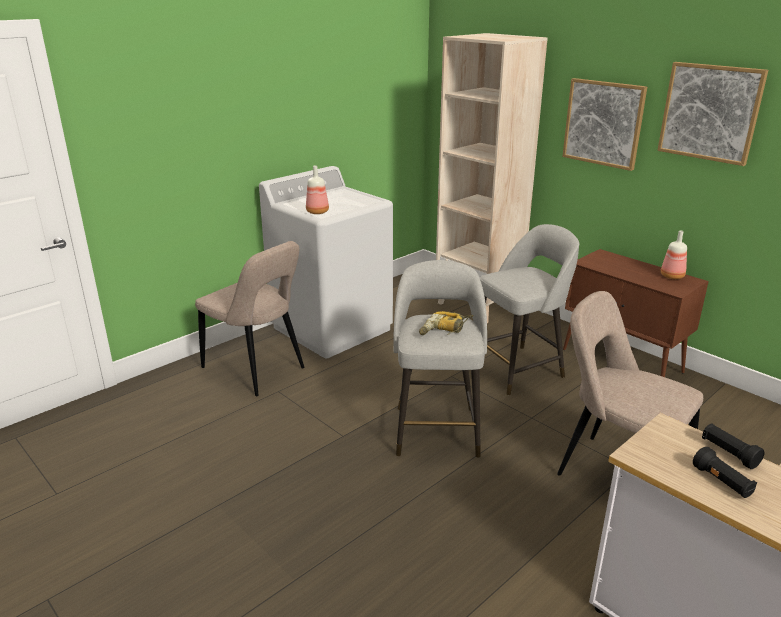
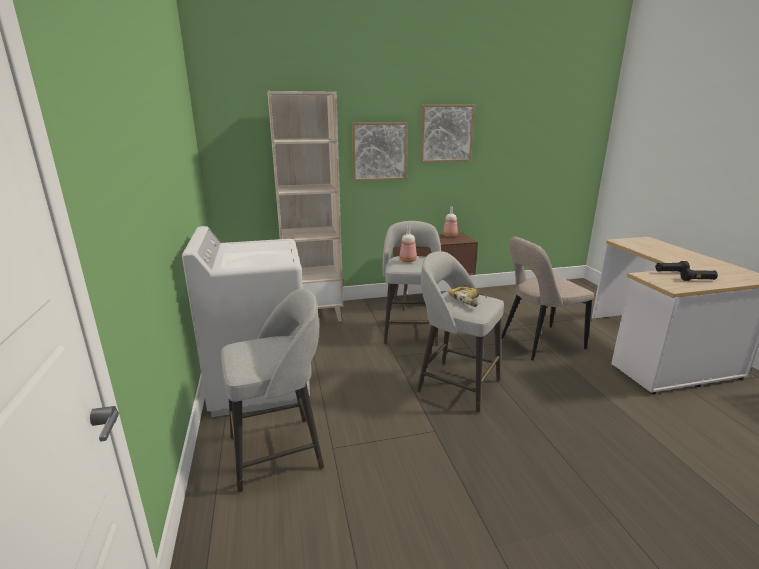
camera: 60 degrees left, 5 degrees down
(257, 370) = (279, 451): beige chair -> grey stool
(318, 212) = (274, 261): bottle -> bottle (408, 260)

